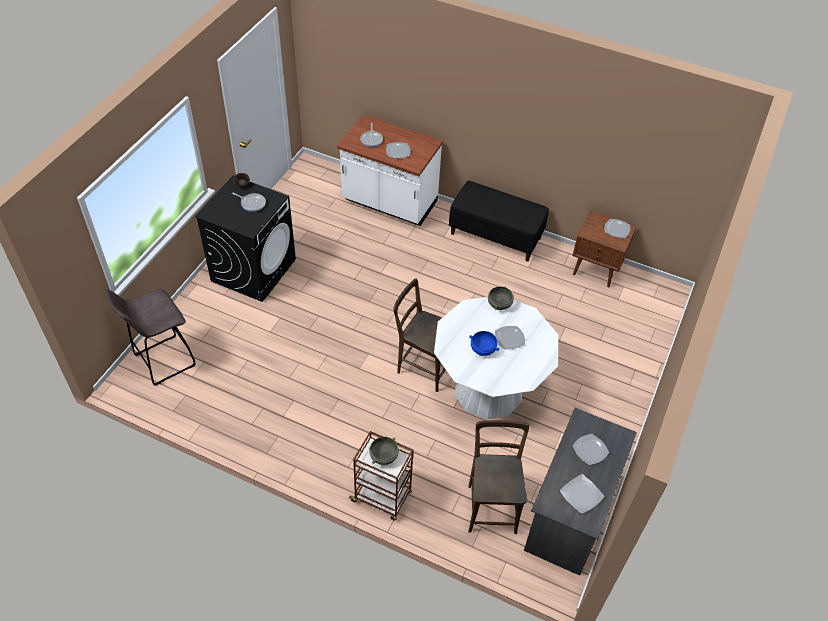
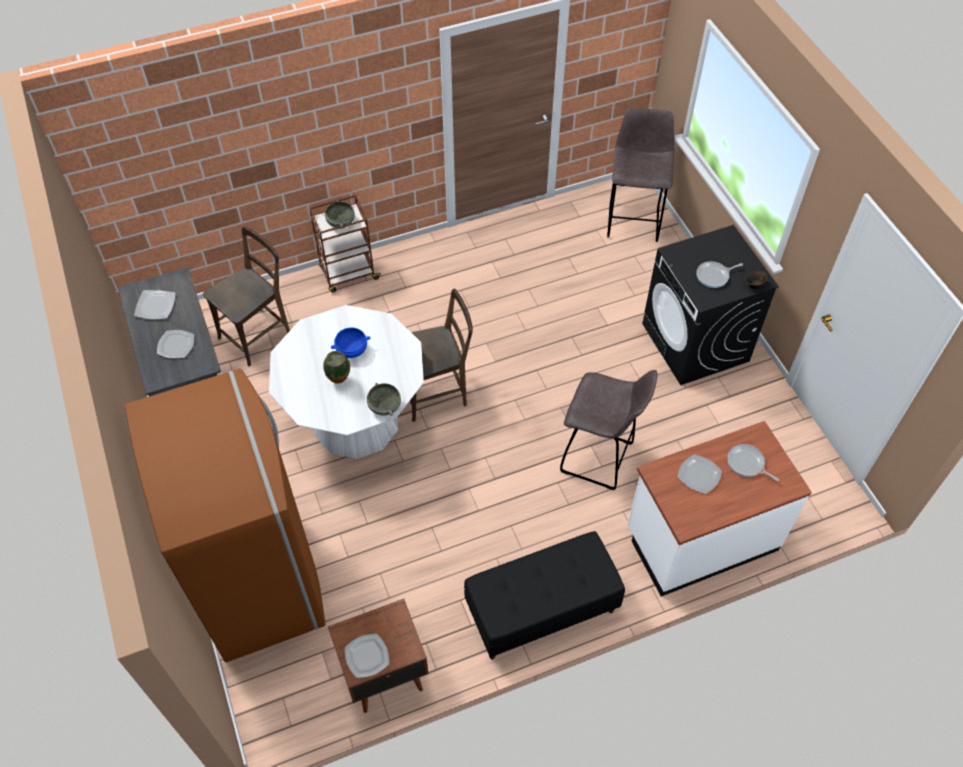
camera: 135 degrees right, 5 degrees up
(385, 265) = (599, 458): none -> grey stool
(492, 505) = (258, 334): brown chair -> brown chair turned 90 degrees counterclockwise
(509, 338) = (340, 381): plate -> vase
(623, 354) = (259, 578): none -> brown fridge

